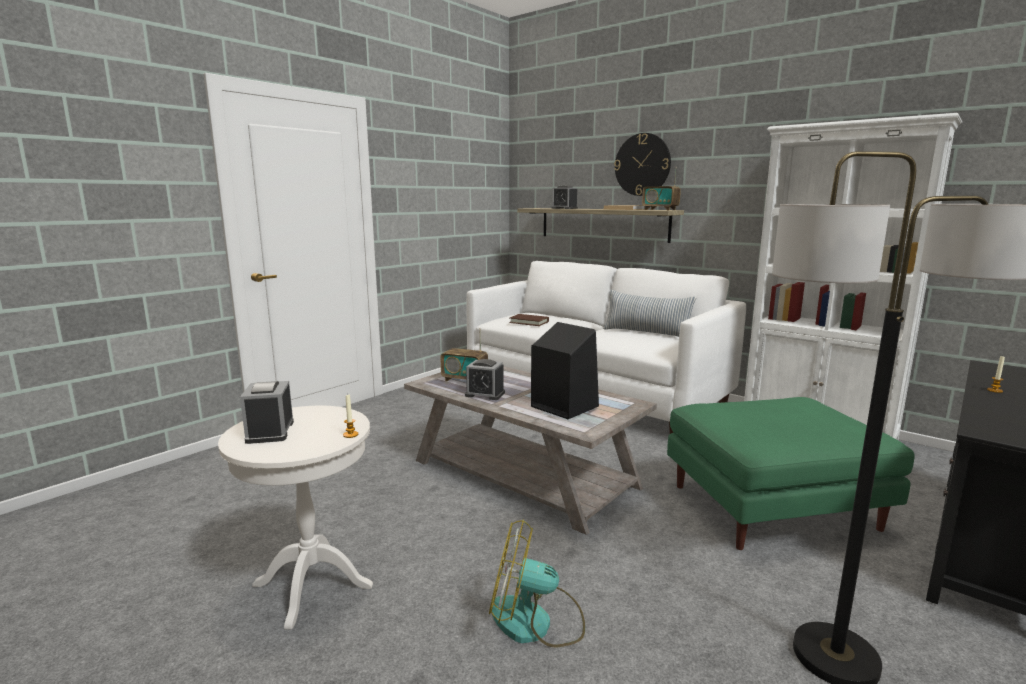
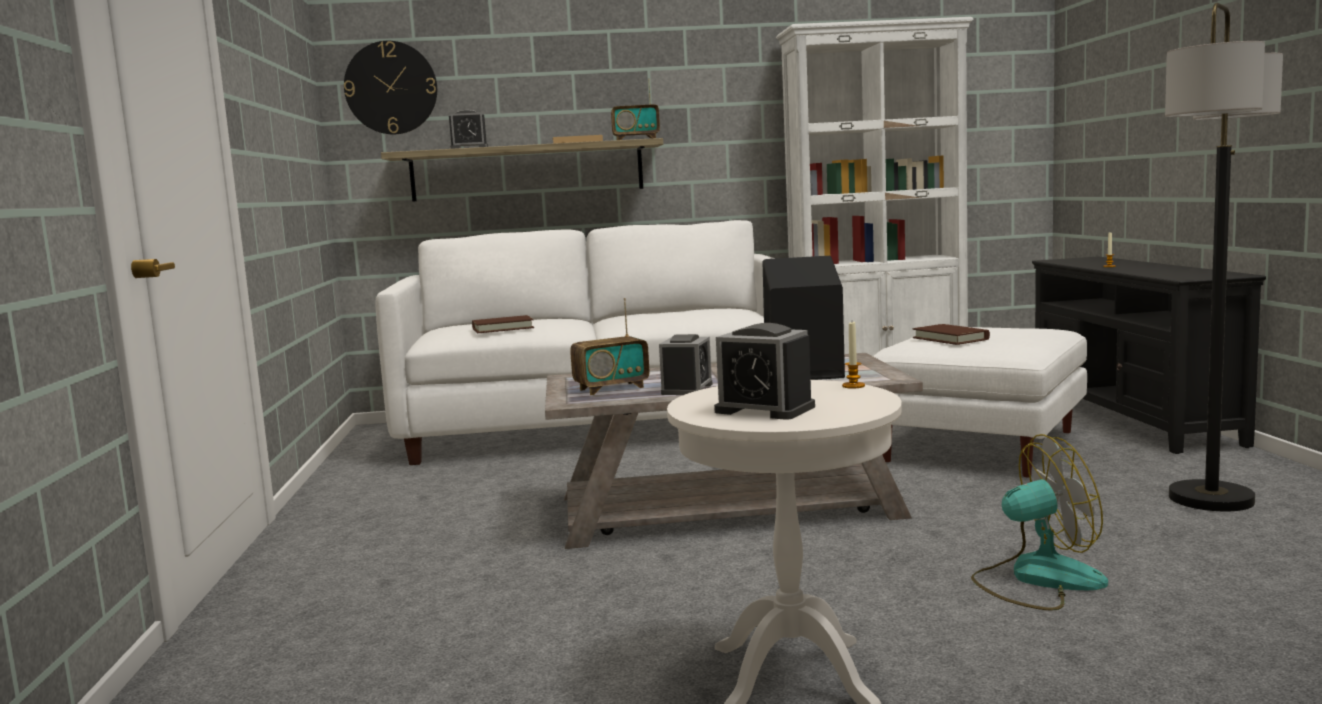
camera: 45 degrees left, 5 degrees down
(485, 394) = (687, 389): alarm clock -> alarm clock turned 45 degrees counterclockwise
(535, 622) = (1037, 579): fan -> fan turned 150 degrees counterclockwise
(642, 164) = (584, 78): wall clock -> wall clock (391, 88)
(646, 333) = (678, 311): pillow -> none
(745, 413) = (950, 339): none -> brown book
(771, 508) = (980, 447): green ottoman -> white ottoman

